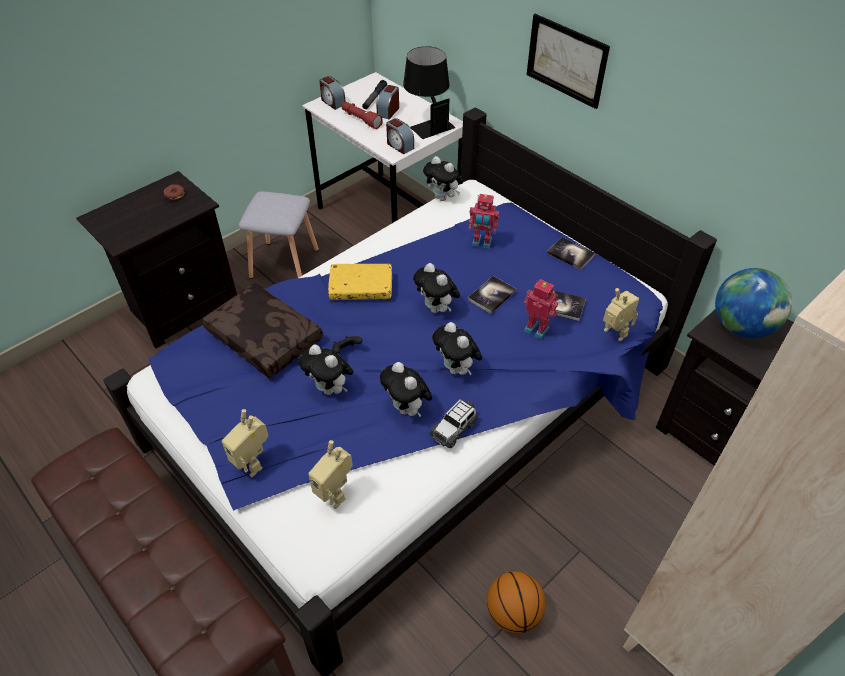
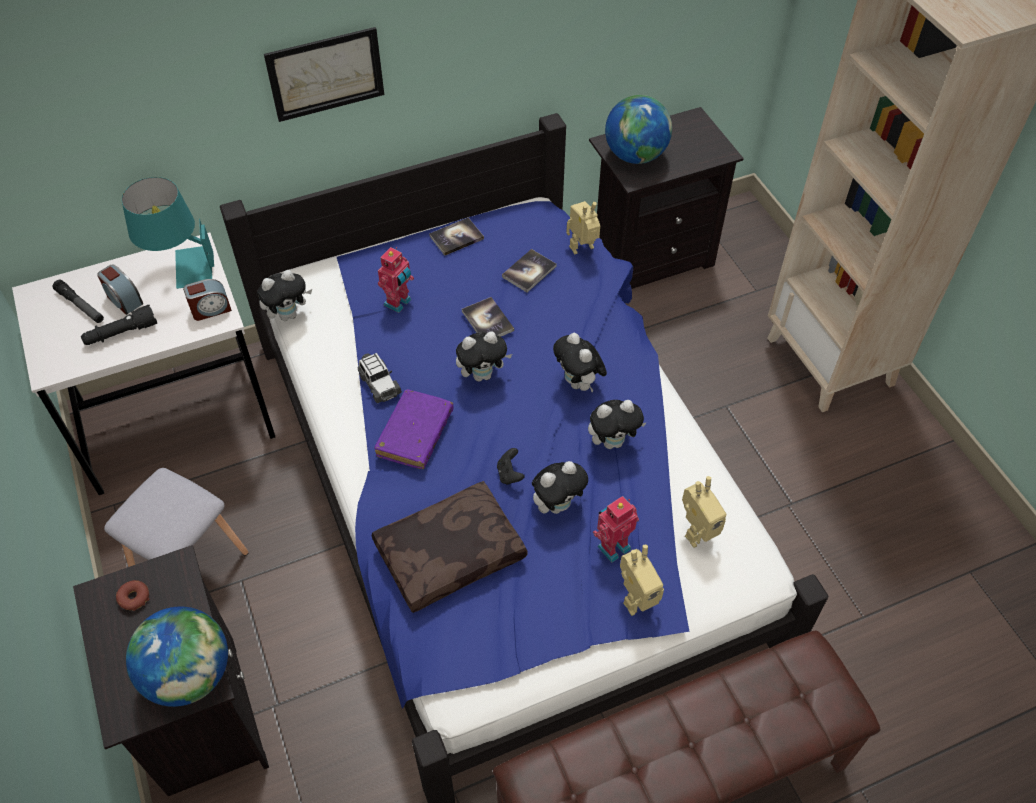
camera: 70 degrees left, 5 degrees up
(126, 233) = (190, 675): none -> globe
(332, 102) = (53, 354): alarm clock -> none
(360, 119) = (121, 333): red flashlight -> black flashlight
(361, 287) = (415, 434): yellow book -> purple book
(427, 123) = (181, 268): black table lamp -> turquoise table lamp
(454, 429) = (652, 411): toy car -> toy car (379, 384)
(456, 369) = (579, 383): plush toy -> plush toy turned 75 degrees clockwise
(513, 613) = (773, 479): basketball -> none
(537, 328) = (550, 302): toy robot -> toy robot (612, 546)

